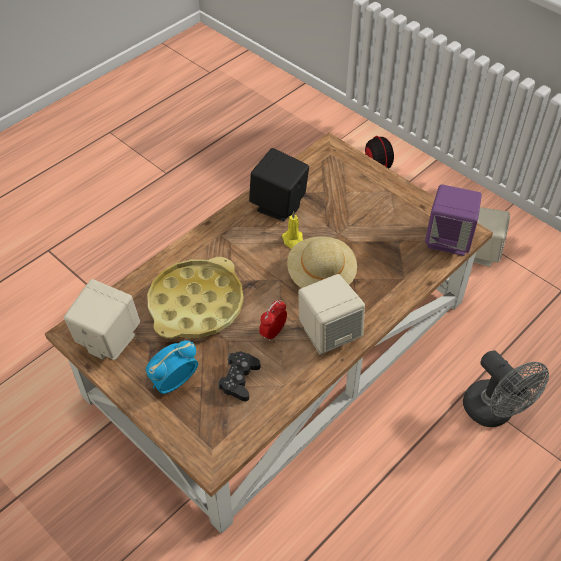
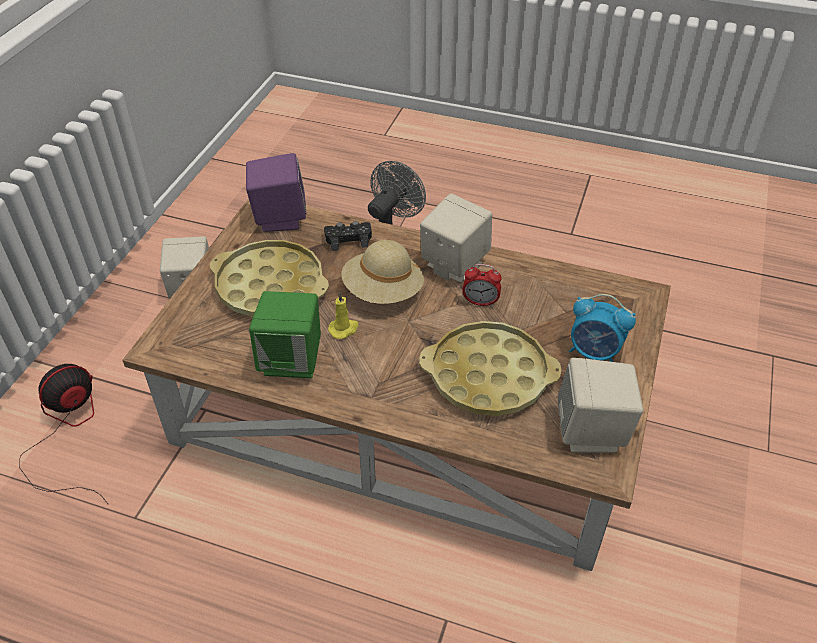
camera: 115 degrees left, 5 degrees down
(239, 379) = (552, 307): black game controller -> black game controller (348, 239)
(279, 206) = (292, 360): black speaker -> green speaker
(363, 213) = (270, 286): none -> yellow tray

